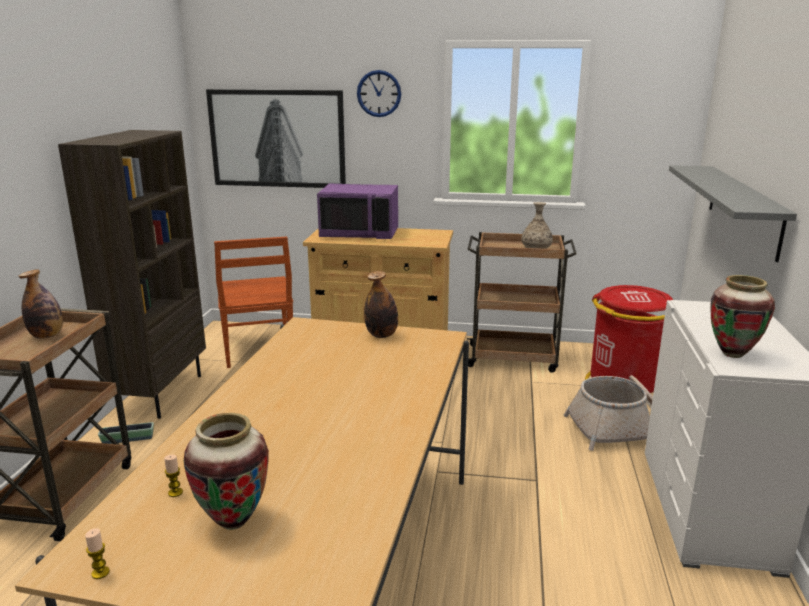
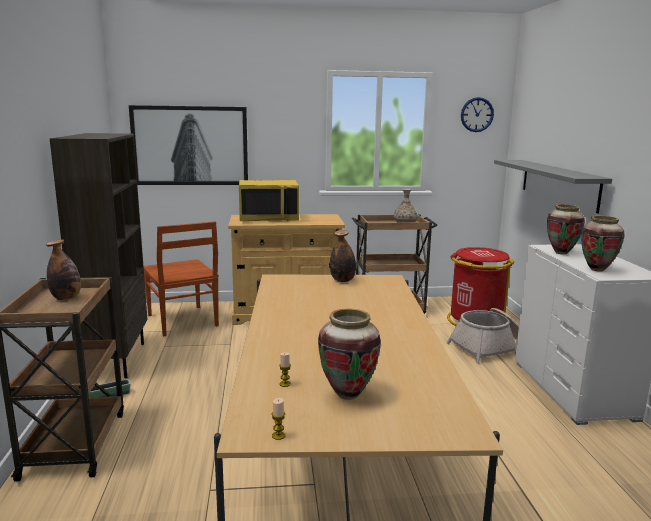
camera: 15 degrees left, 5 degrees down
(360, 233) = (268, 218): purple microwave -> yellow microwave
(379, 93) = (275, 109): wall clock -> wall clock (477, 114)
(704, 318) = (561, 253): none -> vase

